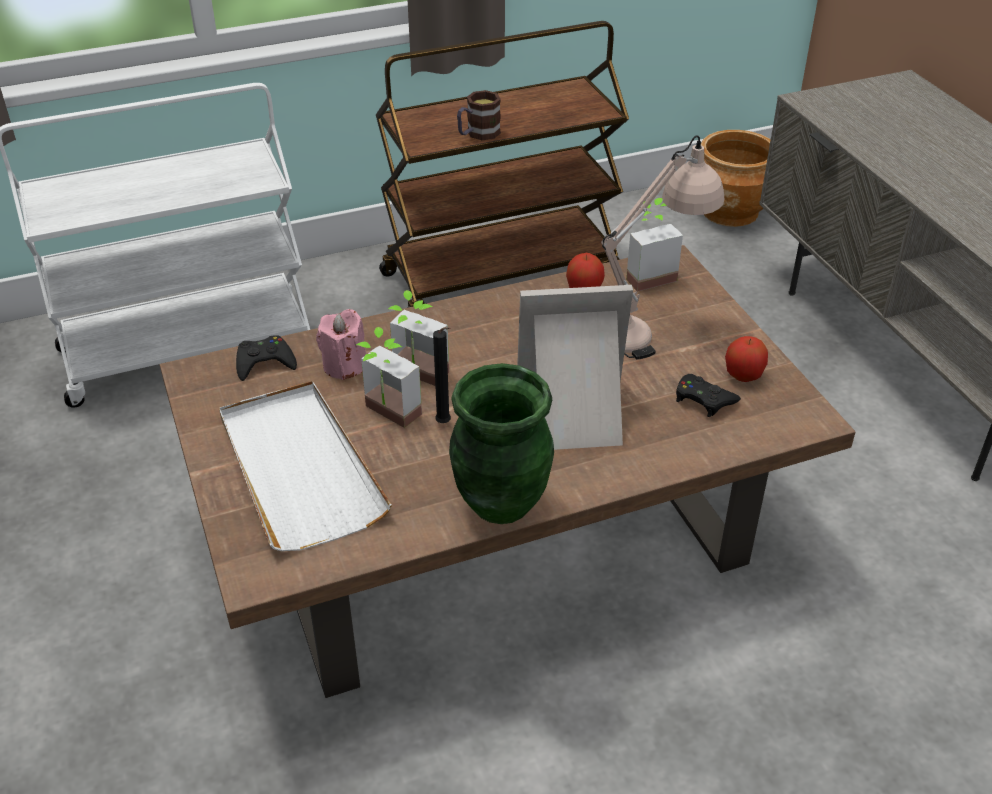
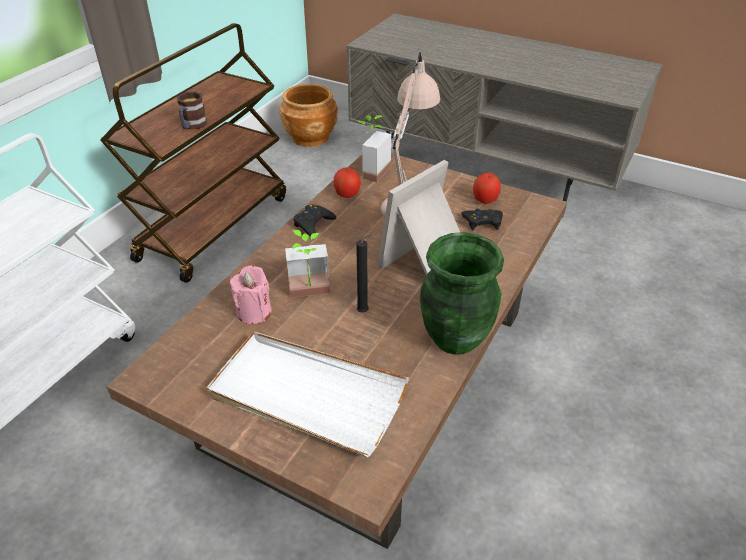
camera: 40 degrees left, 0 degrees up
(264, 363) = (193, 340): black game controller -> black game controller (313, 224)
(386, 416) = (321, 328): potted plant -> none

